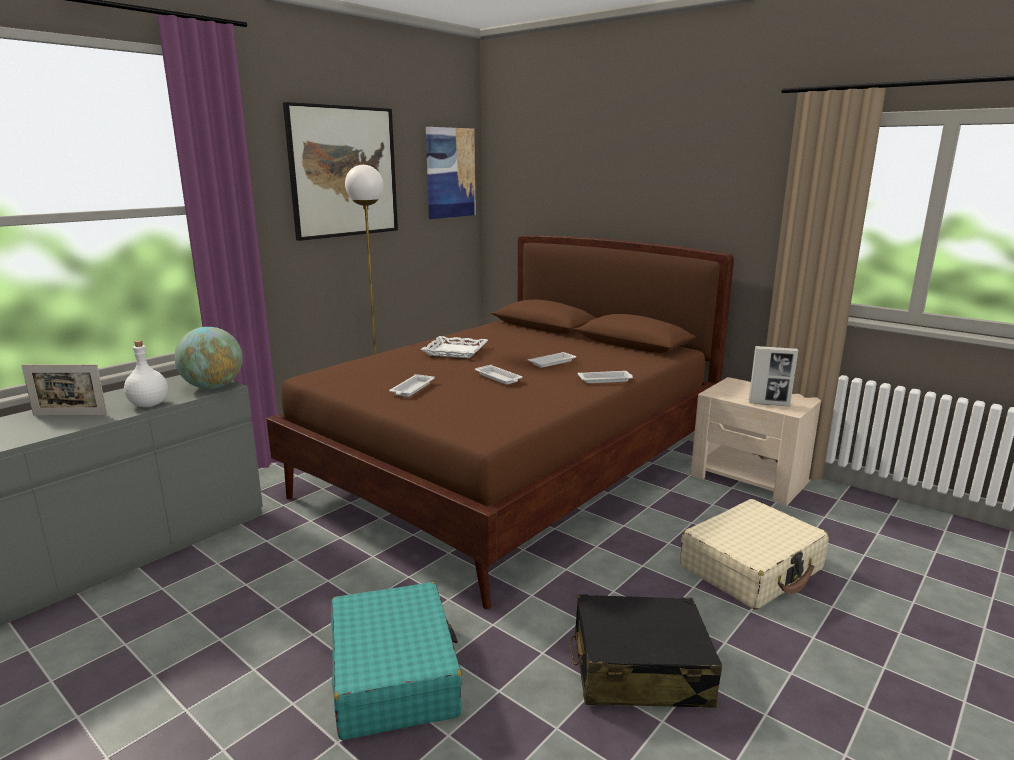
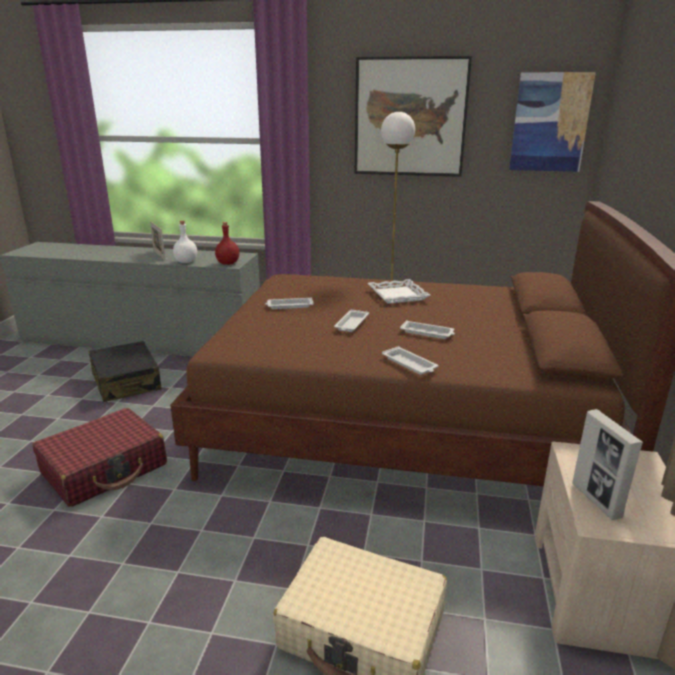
camera: 60 degrees right, 5 degrees up
(213, 387) = (227, 263): globe -> red bottle
(394, 674) = (105, 468): turquoise suitcase -> red suitcase
(639, 670) = (148, 582): black suitcase -> black suitcase (126, 382)

